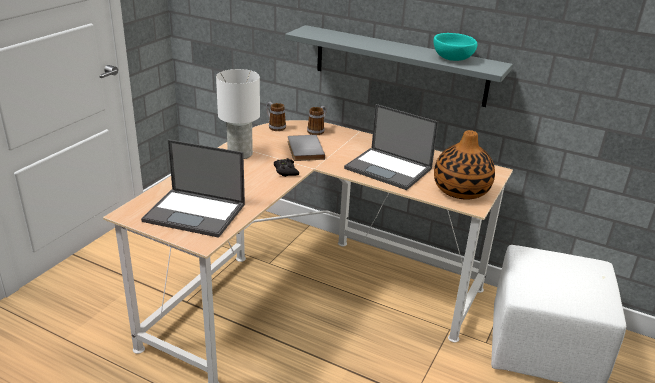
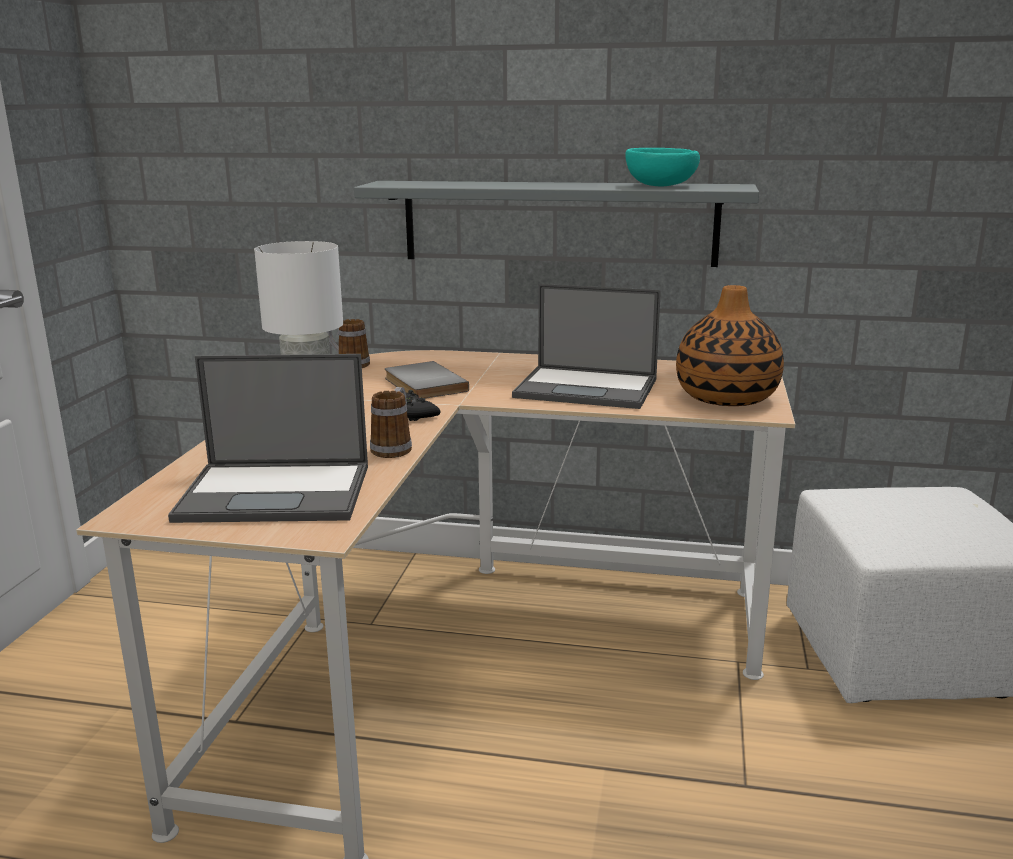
camera: 15 degrees left, 10 degrees down
(317, 130) = (428, 360): mug -> mug (394, 447)

